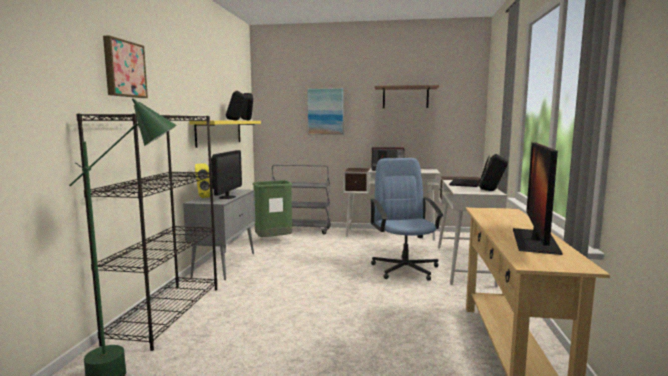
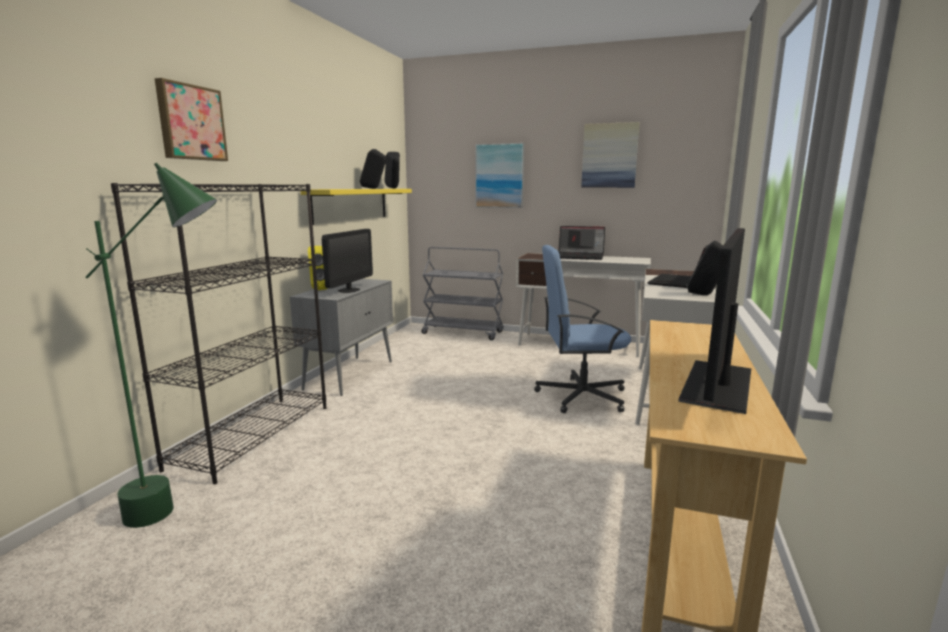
camera: 10 degrees right, 5 degrees up
(273, 241) = (423, 346): green trash can -> none
(405, 97) = (609, 156): shelf -> picture
(405, 269) = (580, 396): blue office chair -> blue office chair turned 90 degrees counterclockwise

